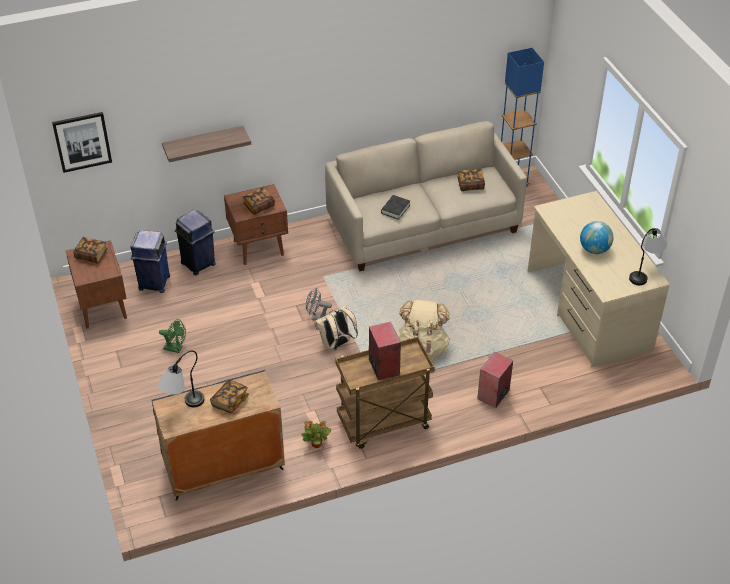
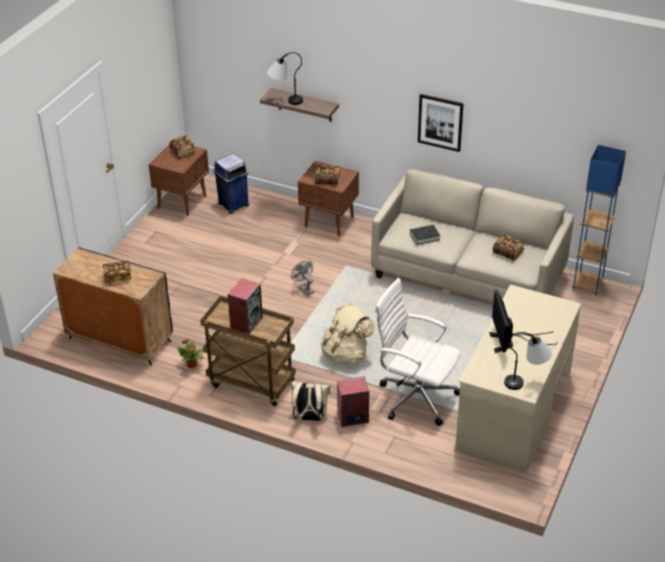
camera: 45 degrees right, 5 degrees down
(82, 141) = (210, 58): picture -> picture (440, 122)
(176, 348) = (191, 252): green fan -> none
(183, 406) = (89, 262): table lamp -> table lamp (285, 100)
(198, 264) = (276, 209): blue trash can -> none
(336, 344) = (292, 313): beige backpack -> beige backpack (310, 418)
(513, 346) = (415, 397): none -> white office chair
(594, 249) = (510, 342): globe -> monitor

